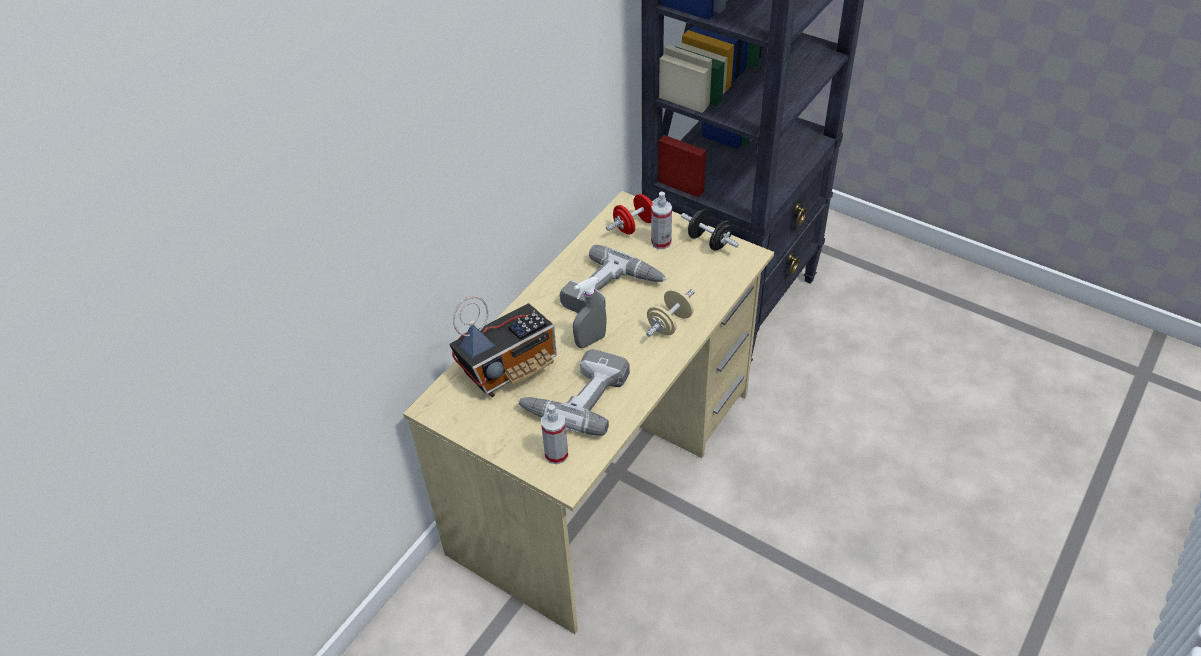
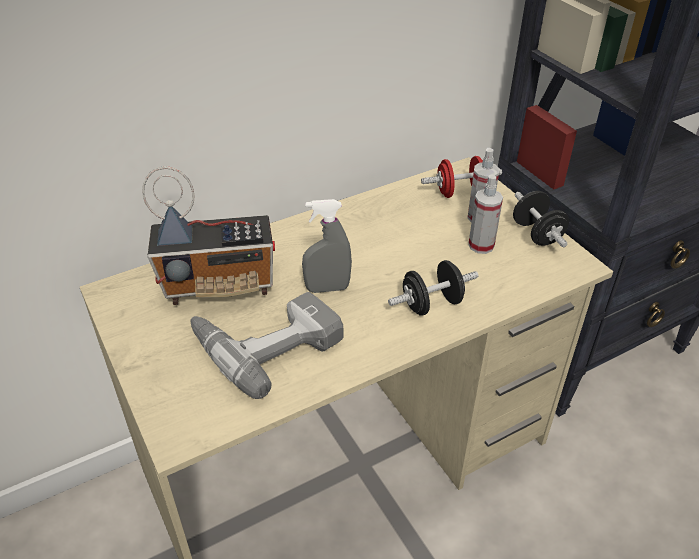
camera: 25 degrees right, 5 degrees down
(556, 454) = (192, 399): spray bottle -> spray bottle (481, 245)
(612, 292) = (388, 248): power drill -> none
(669, 324) = (431, 304): beige dumbbell -> black dumbbell

